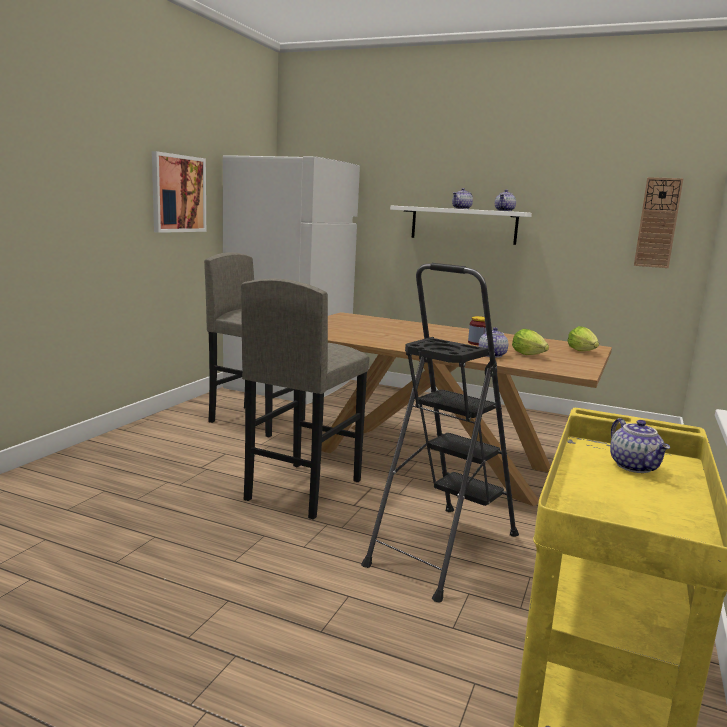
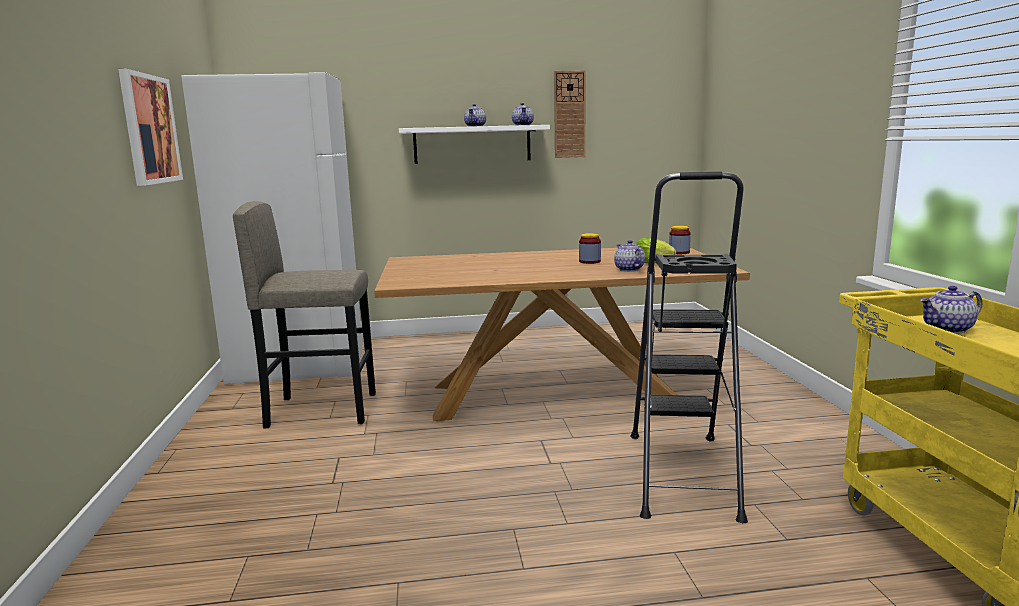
camera: 30 degrees left, 0 degrees up
(303, 490) = (481, 466): grey stool -> none
(583, 352) = (679, 252): lettuce -> jar
(635, 466) = (948, 329): teapot -> teapot turned 120 degrees clockwise
(657, 223) = (657, 126): wall clock -> wall clock (569, 114)

